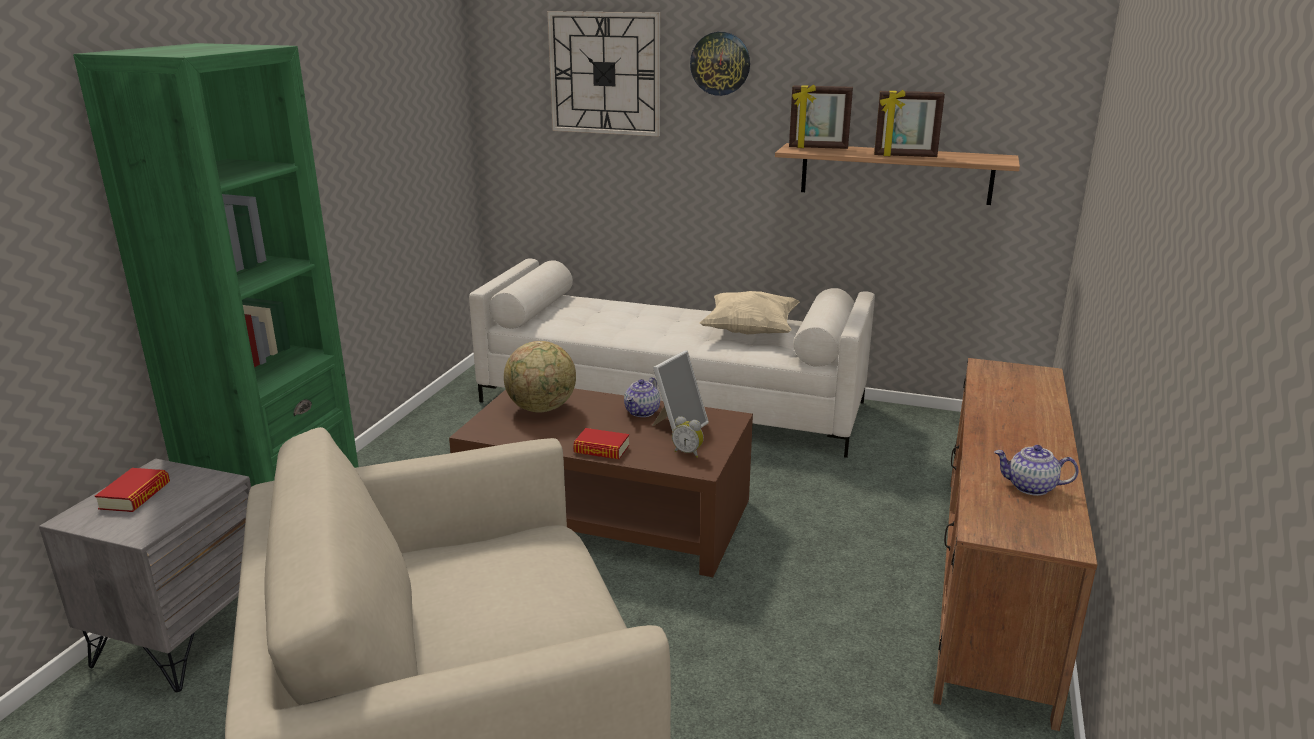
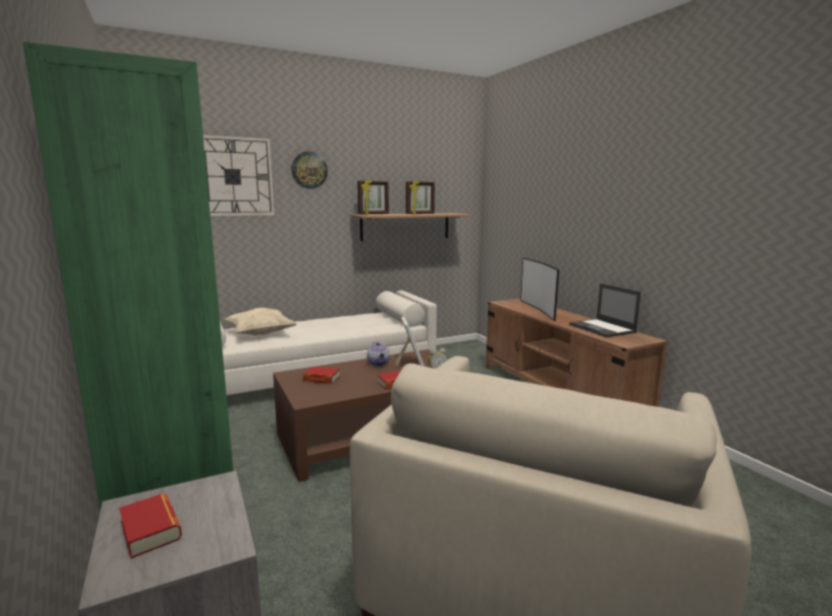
camera: 45 degrees left, 10 degrees down
(542, 409) = (321, 379): globe -> book
(750, 331) = (358, 321): beige pillow -> beige pillow (261, 334)
(1019, 405) = (539, 310): none -> television
(1030, 487) = (602, 328): teapot -> laptop

